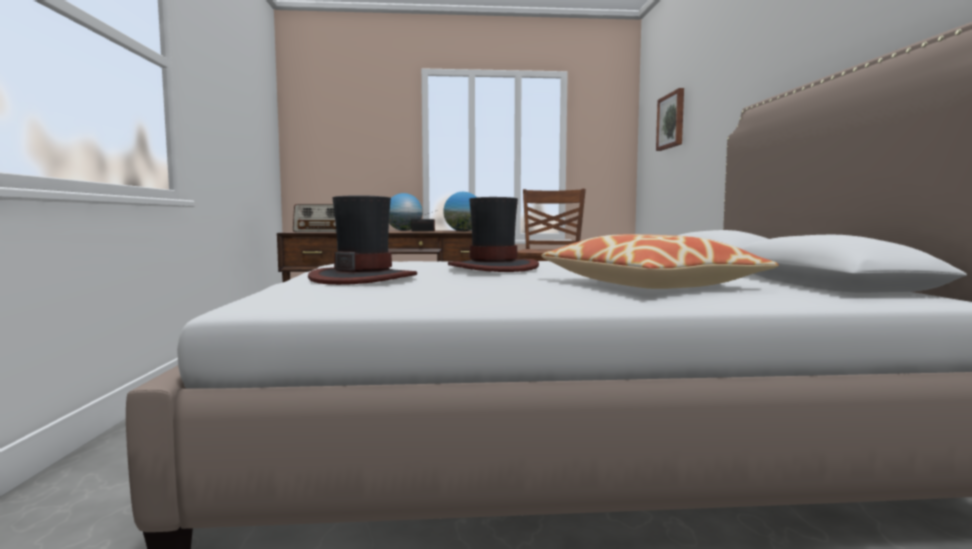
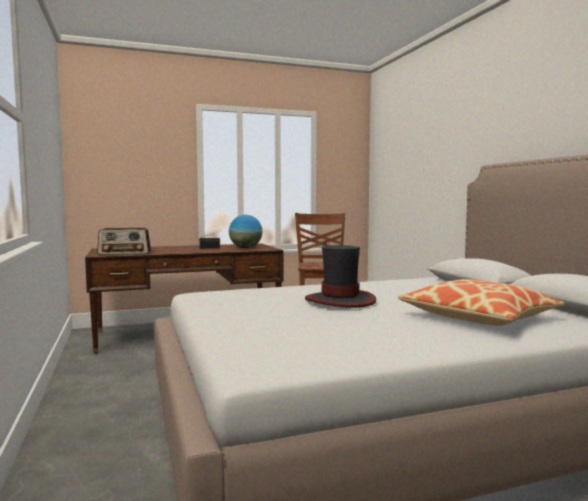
camera: 15 degrees left, 0 degrees up
(364, 278) = (266, 322): hat -> none
(404, 230) = (188, 246): globe -> none
(671, 121) = (405, 159): picture -> none

